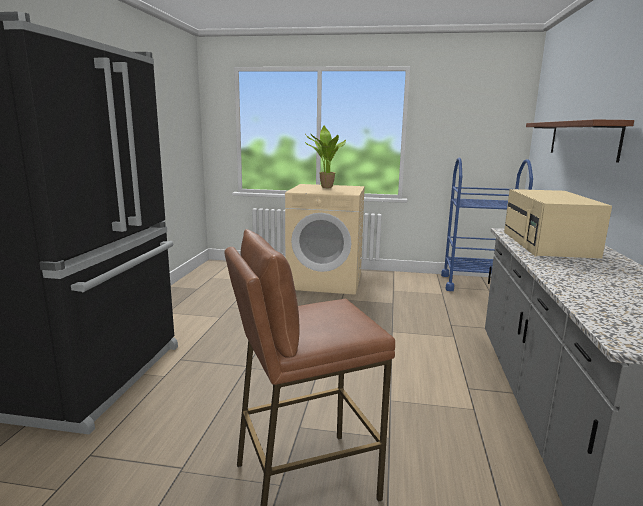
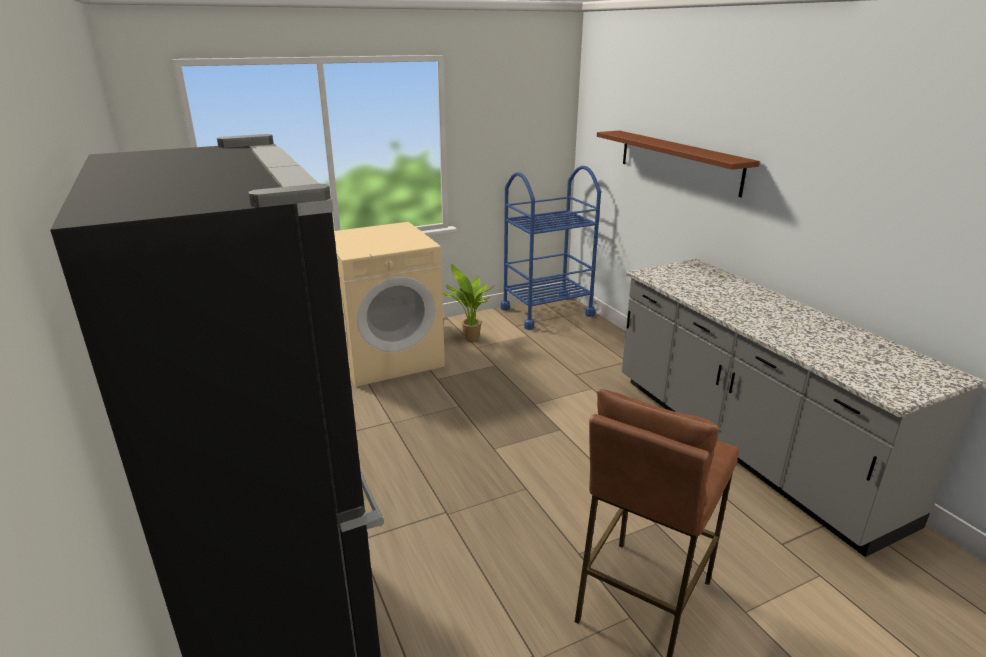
camera: 35 degrees left, 10 degrees up
(324, 187) = (369, 236): potted plant -> potted plant (469, 339)
(548, 244) = (702, 287): beige microwave -> none

